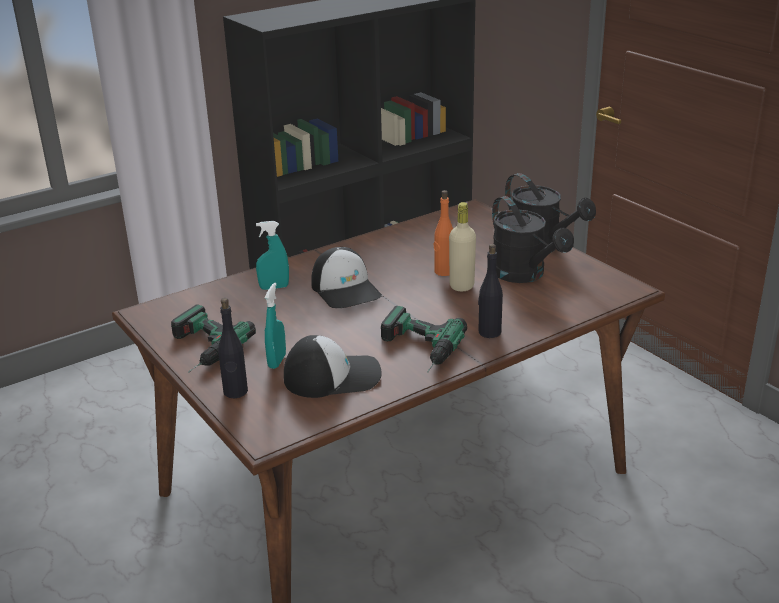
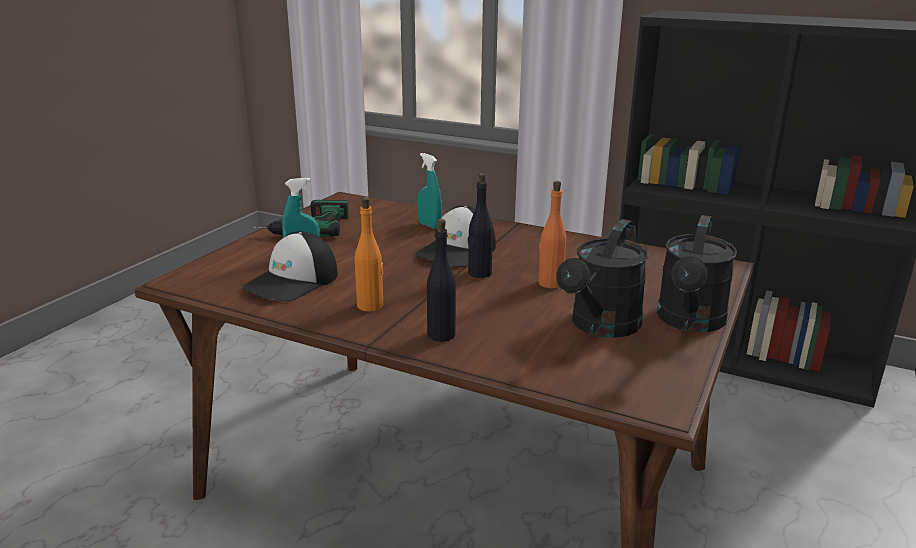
camera: 60 degrees right, 5 degrees down
(235, 392) = (243, 253): black bottle -> black bottle (479, 273)
(333, 376) = (292, 282): cap -> cap turned 75 degrees clockwise
(416, 349) = (370, 306): power drill -> orange bottle
(461, 286) = (529, 298): beige bottle -> none

